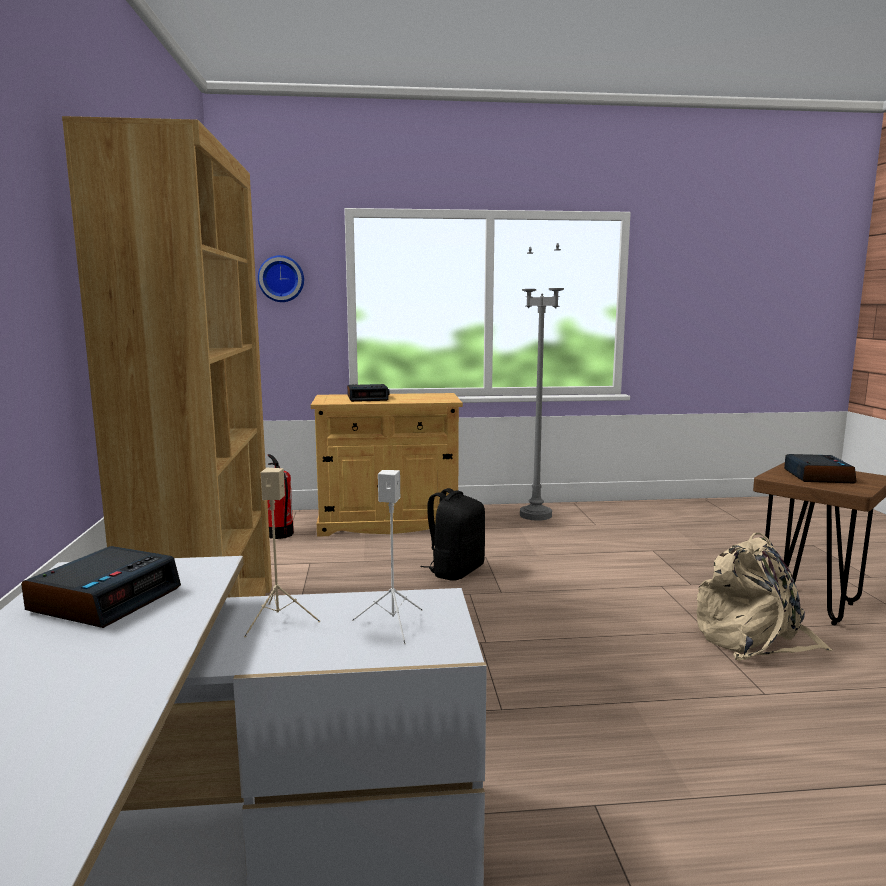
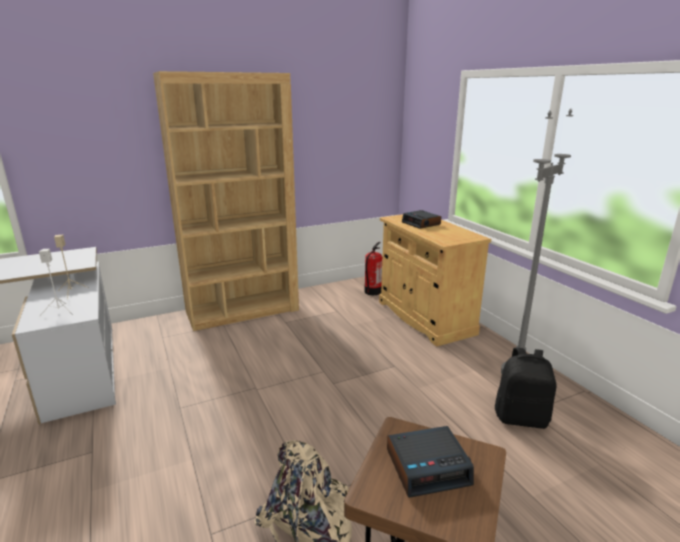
camera: 70 degrees right, 10 degrees up
(106, 599) = (55, 260): alarm clock -> none
(281, 279) = (427, 125): wall clock -> none
(455, 571) = (358, 359): black backpack -> black backpack (521, 418)

